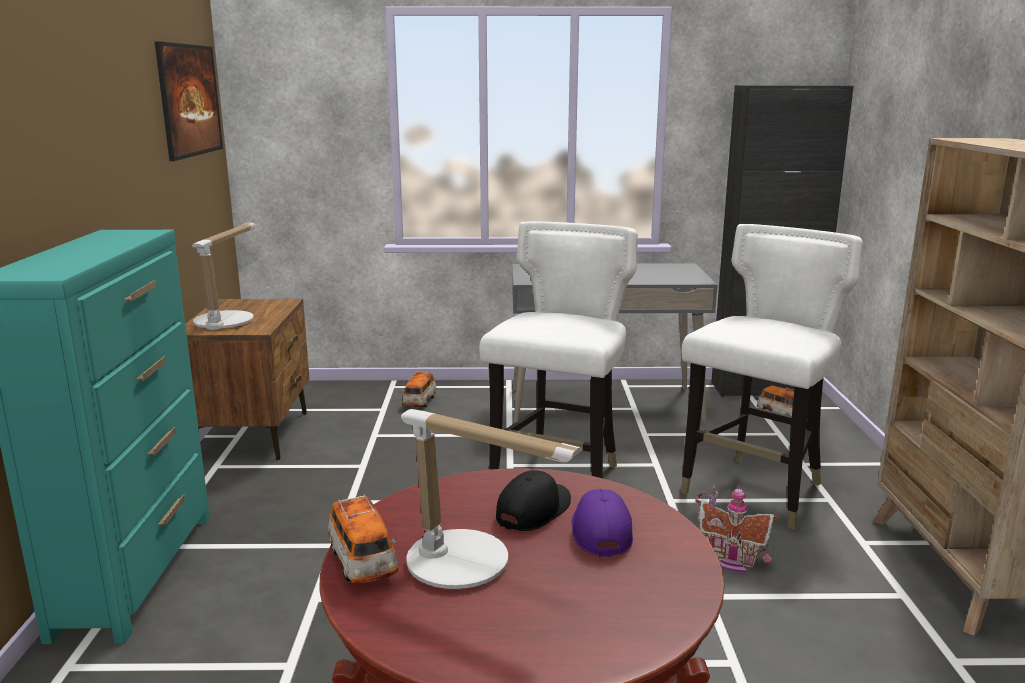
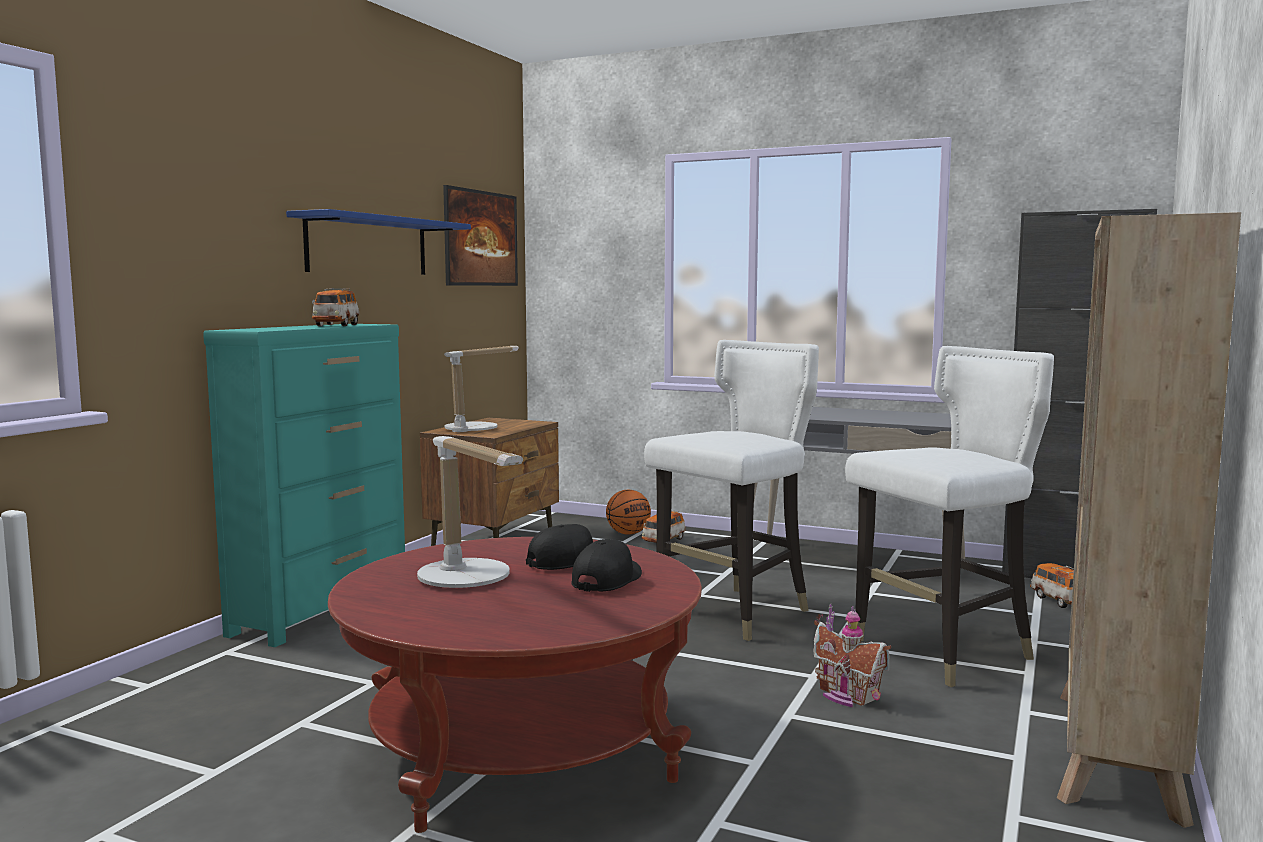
camera: 25 degrees right, 10 degrees down
(101, 129) = (368, 246): none -> blue shelf
(362, 563) = (395, 567): toy car -> toy car (336, 325)
(378, 398) = (628, 533): none -> basketball
(600, 531) = (607, 580): purple cap -> black cap

